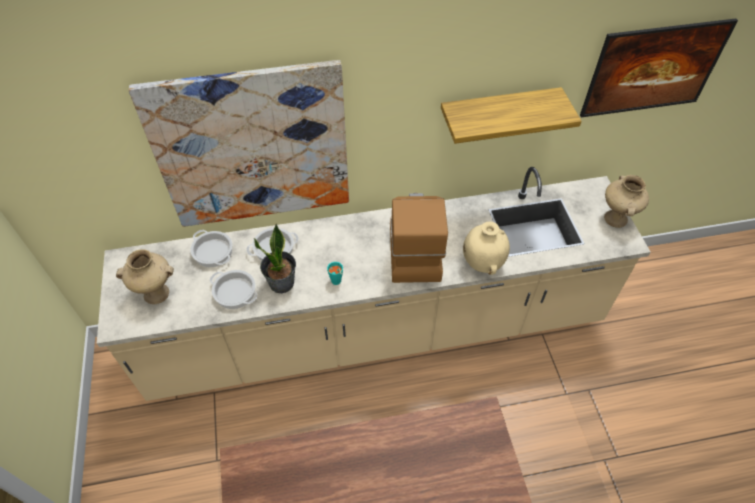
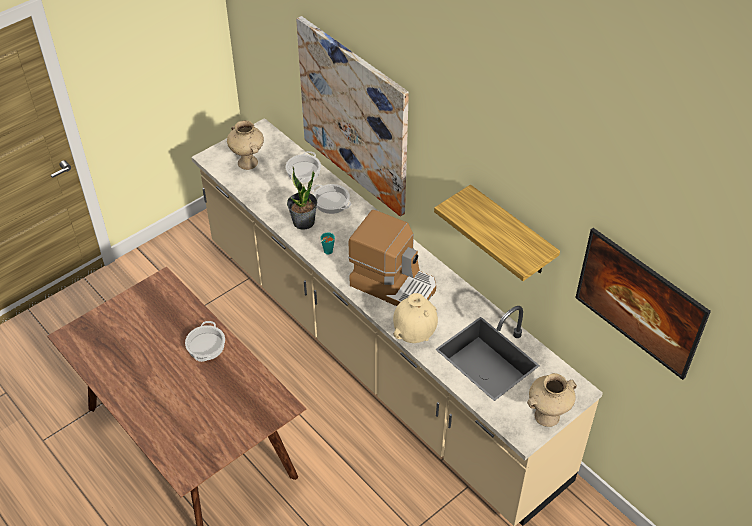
camera: 60 degrees right, 5 degrees down
(235, 292) = (277, 201): cooking pot -> cooking pot (206, 346)
(413, 250) = (393, 284): coffee machine -> coffee machine turned 60 degrees clockwise

